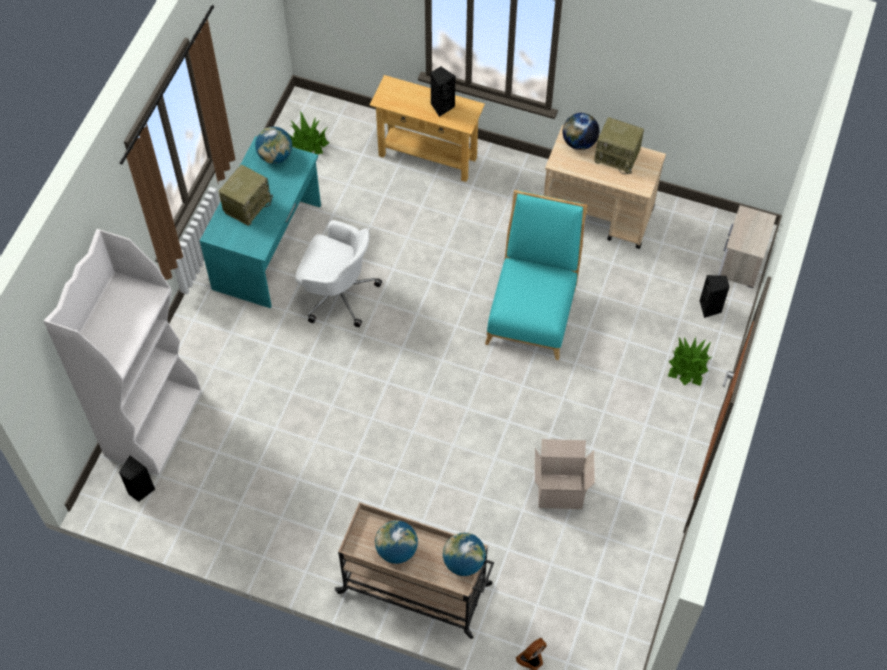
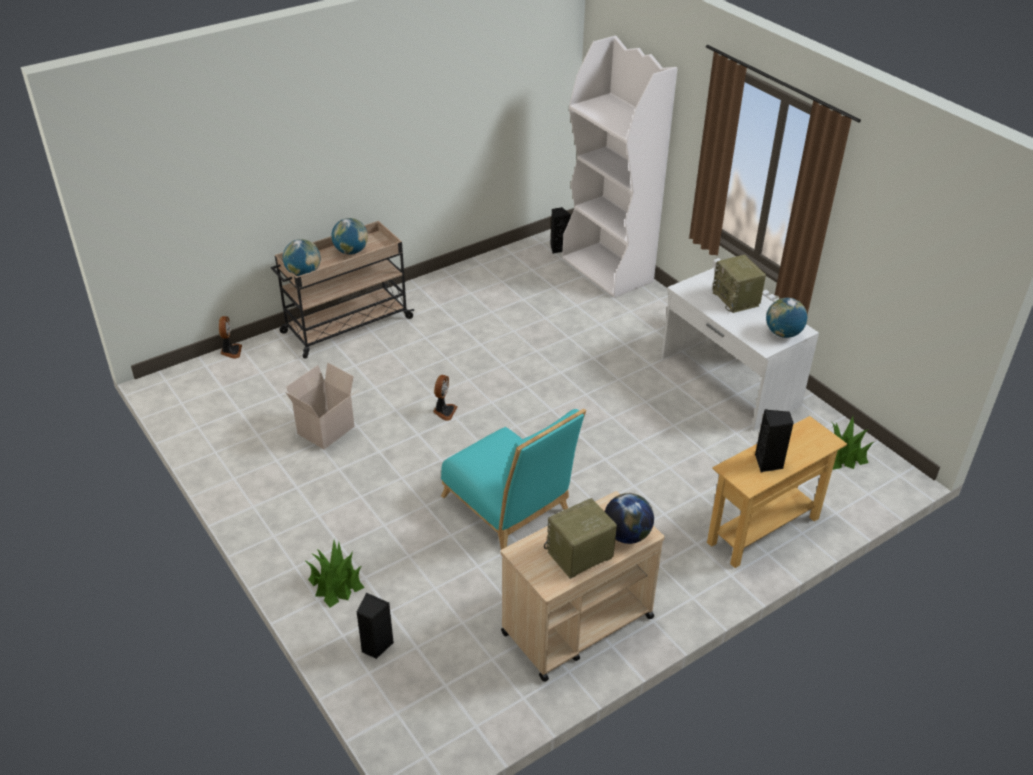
camera: 125 degrees right, 20 degrees down
(268, 247) = (728, 381): turquoise desk -> white desk
(337, 293) = (643, 398): white office chair -> none
(467, 421) = (444, 411): none -> fan
(741, 263) = (399, 716): nightstand -> none

